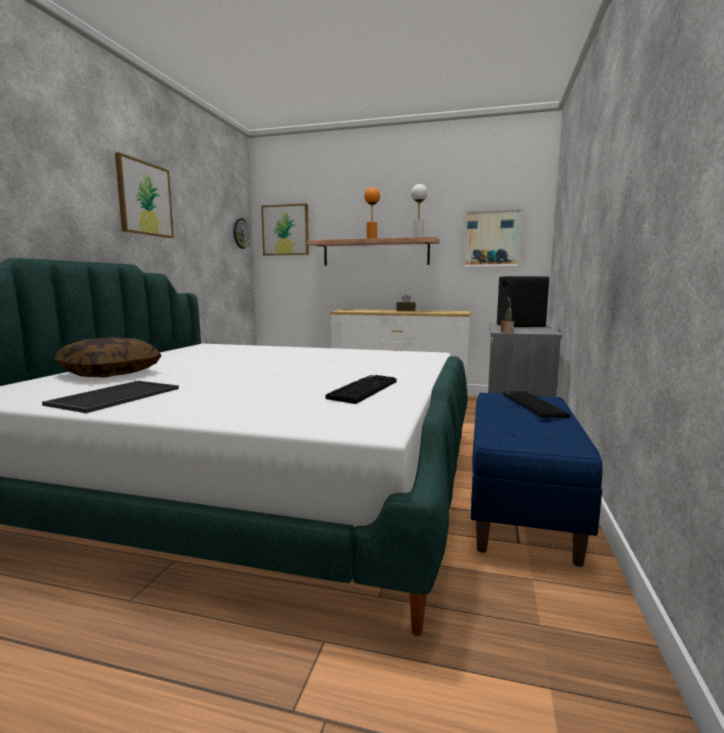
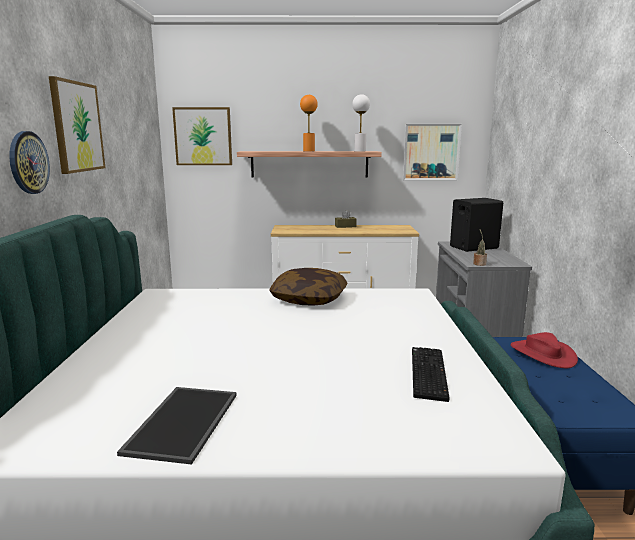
camera: 15 degrees left, 5 degrees up
(110, 373) = (115, 371): pillow -> pillow (309, 299)
(240, 233) = (153, 142): wall clock -> wall clock (28, 162)
(531, 405) = (542, 354): keyboard -> red hat

